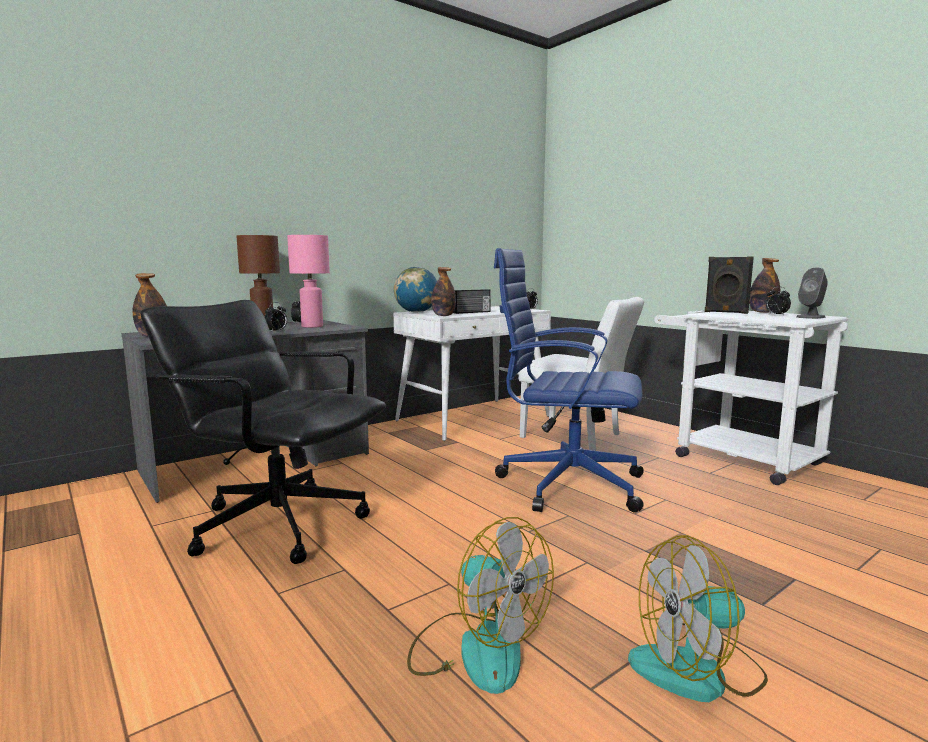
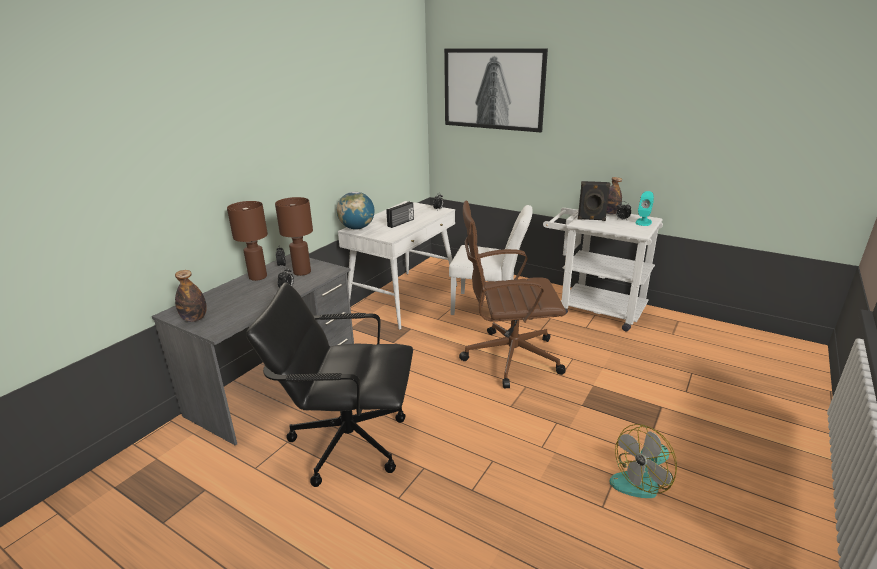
camera: 20 degrees left, 15 degrees up
(311, 326) = (301, 272): pink table lamp -> brown table lamp
(443, 315) = (388, 235): bottle -> none
(476, 648) = (536, 500): fan -> none
(566, 484) = (508, 357): blue office chair -> brown office chair
(614, 170) = (493, 89): none -> picture
(810, 317) = (643, 222): grey speaker -> turquoise speaker

